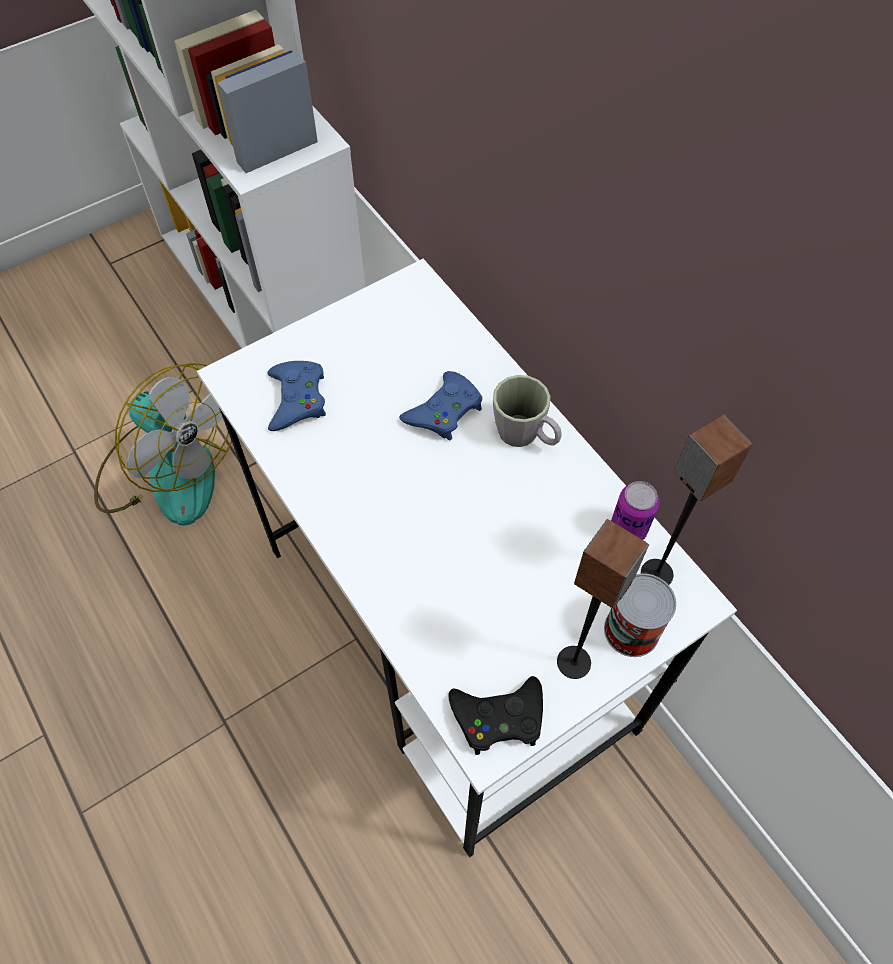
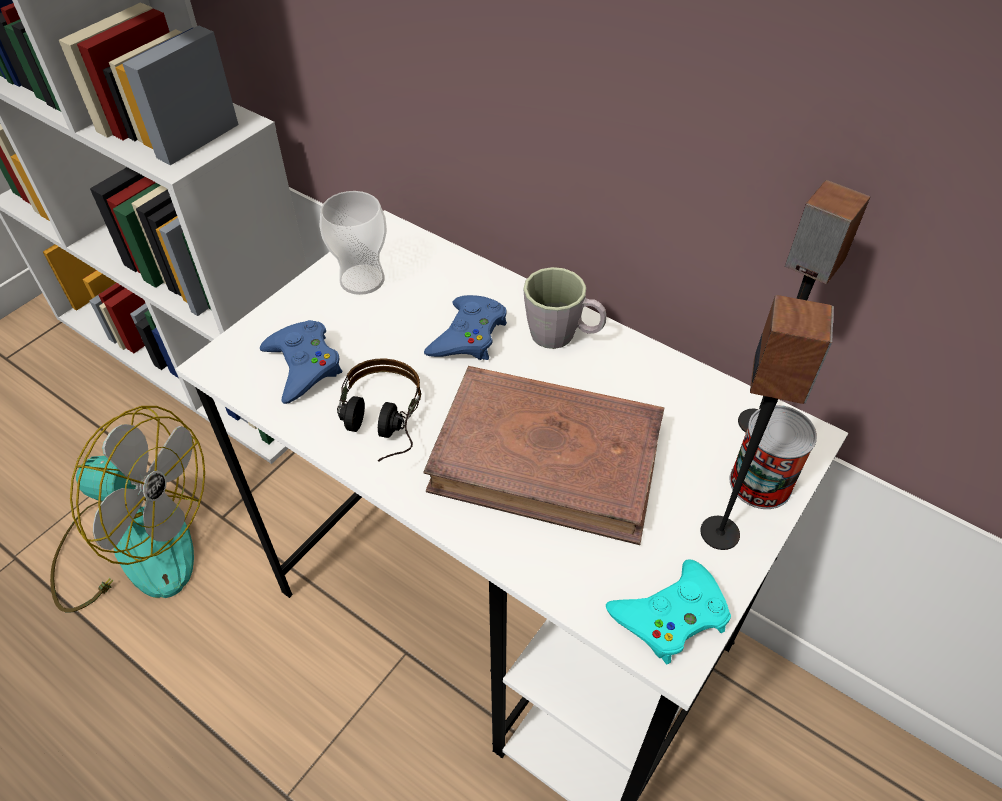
camera: 20 degrees left, 10 degrees down
(337, 475) = (379, 426): none -> headphones
(376, 327) = (362, 279): none -> cup
(462, 548) = (548, 458): none -> brown book
(498, 717) = (671, 616): black game controller -> turquoise game controller
(628, 530) = (706, 391): can -> none

